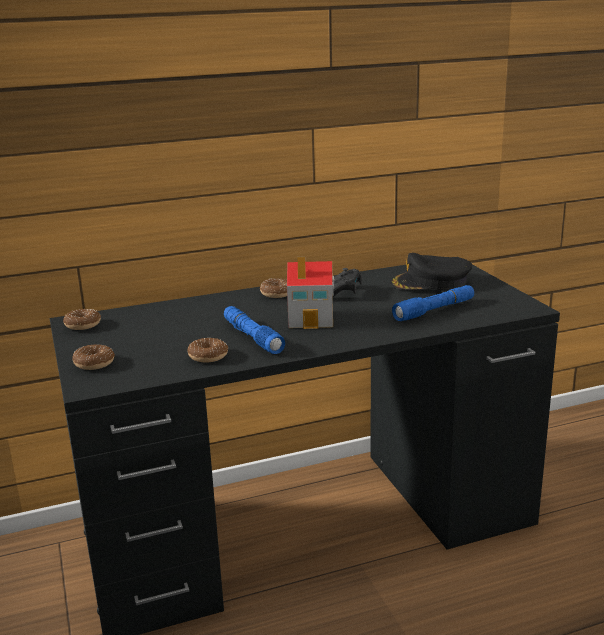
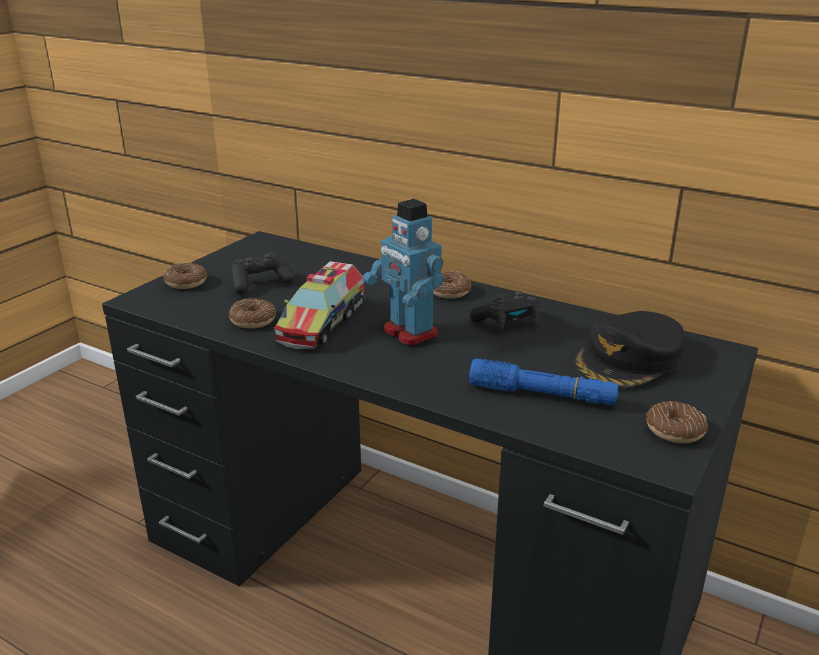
camera: 50 degrees right, 5 degrees up
(83, 325) = (258, 247): donut -> donut (675, 430)
(151, 340) = (260, 283): none -> black game controller
(252, 337) = (322, 323): blue flashlight -> toy truck
(312, 319) = (409, 333): toy house -> toy robot
(430, 282) = (629, 361): black cap -> black cap turned 90 degrees counterclockwise

